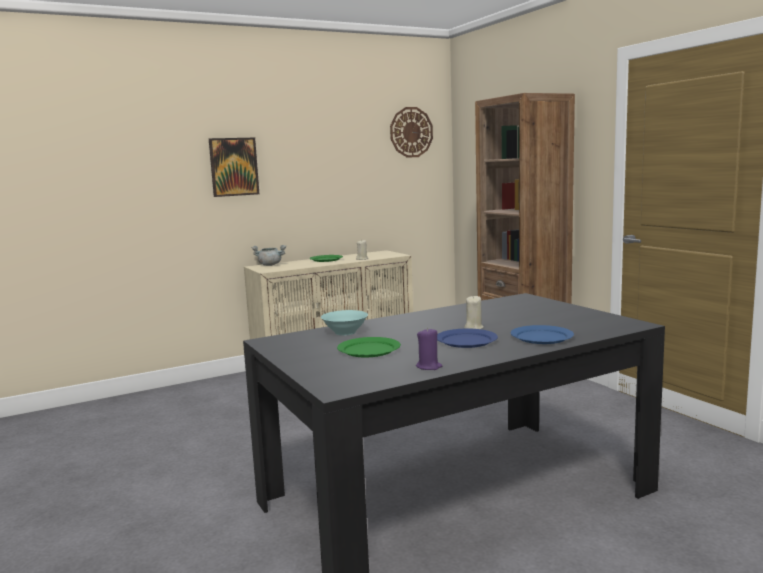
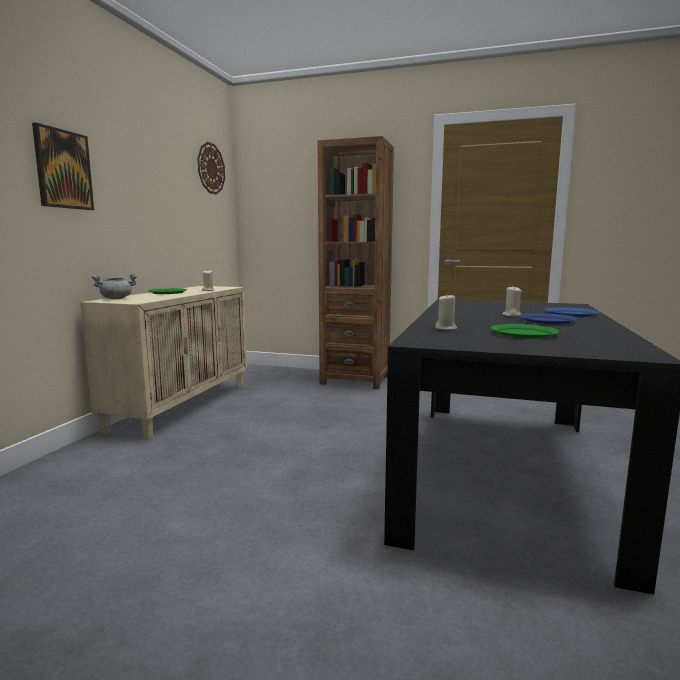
camera: 45 degrees left, 0 degrees up
(344, 332) = (446, 328): turquoise bowl -> beige candle
(429, 367) = (610, 334): purple candle -> none

